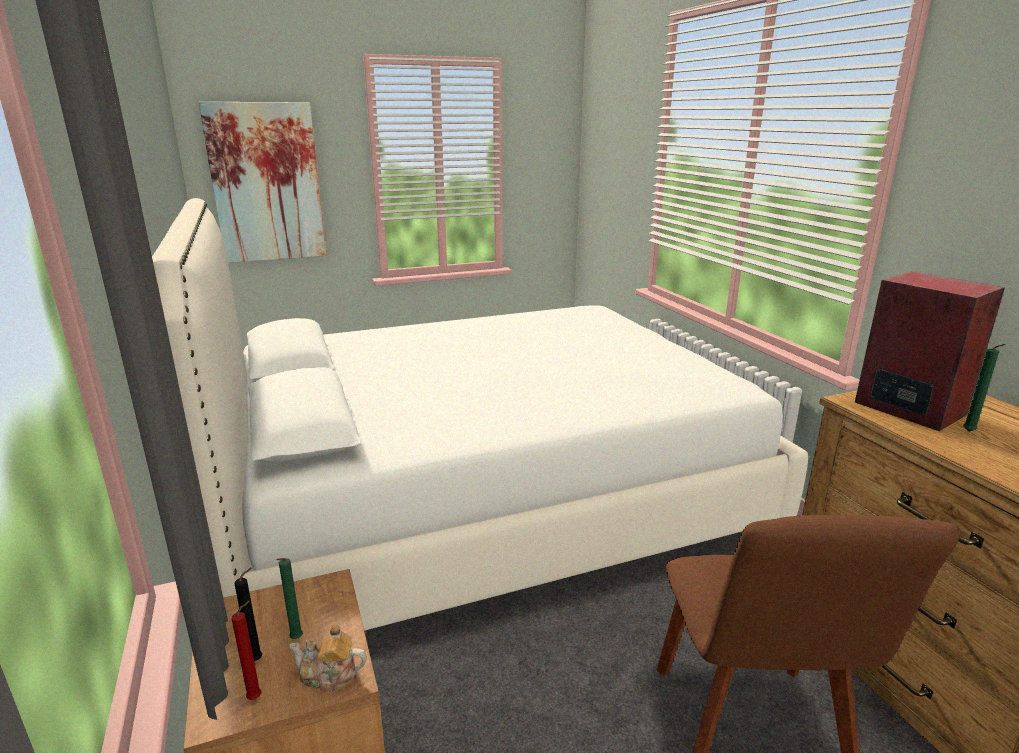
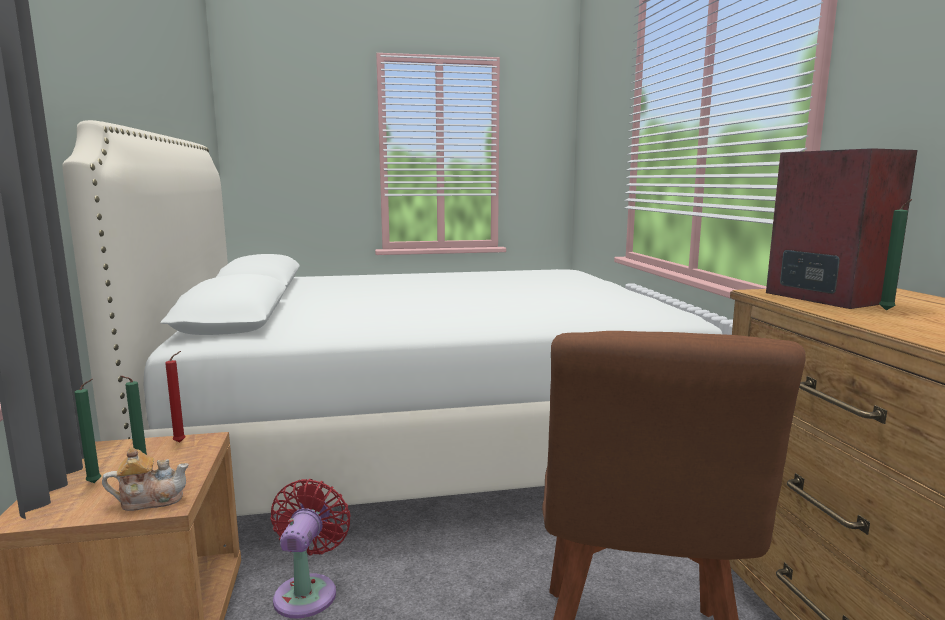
camera: 10 degrees right, 10 degrees down
(257, 697) = (73, 507): red candle -> red candle (181, 442)
(258, 659) = (96, 482): black candle -> green candle
(266, 183) = (286, 159): picture -> none
(329, 676) = (150, 500): teapot -> teapot turned 150 degrees clockwise
(438, 701) = (308, 591): none -> red fan

